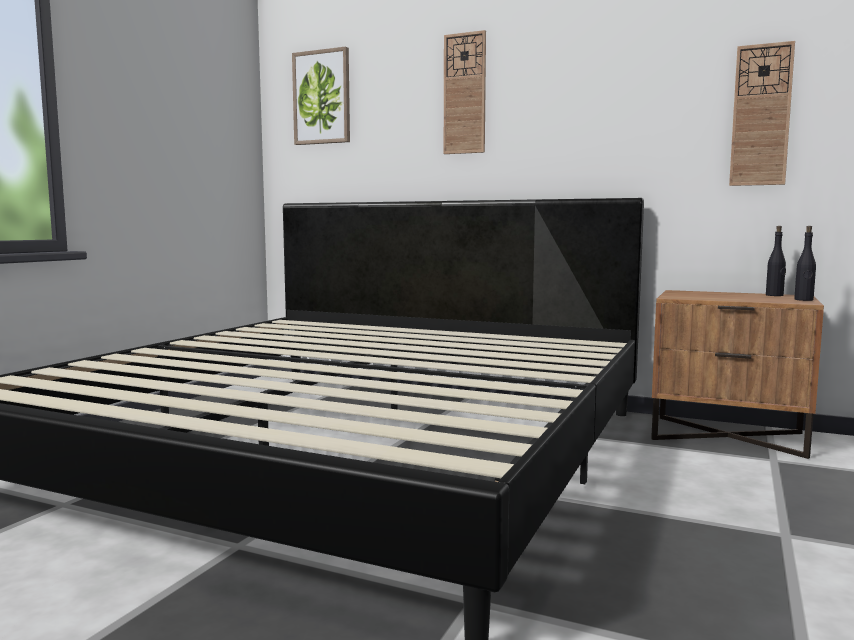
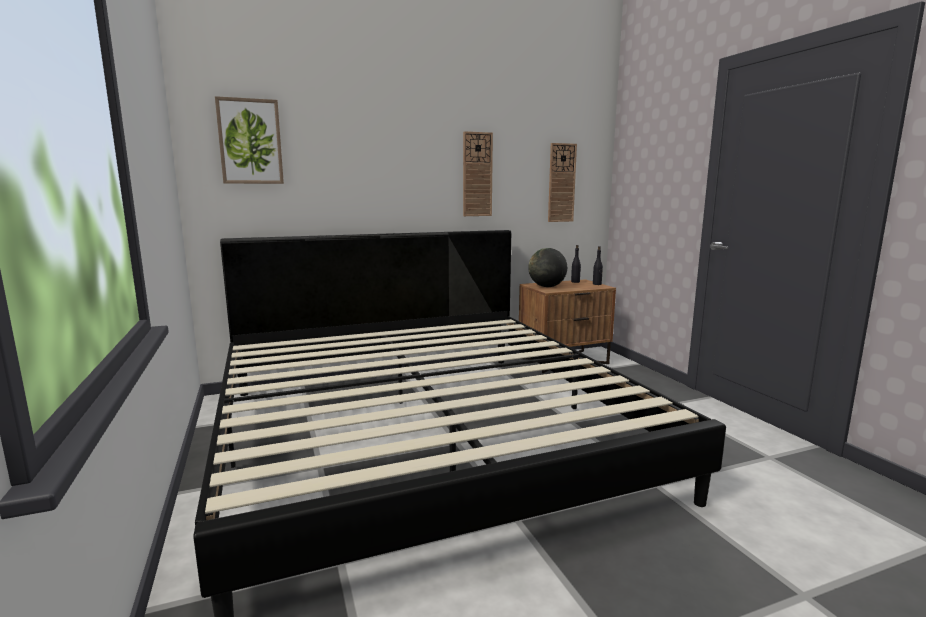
camera: 45 degrees left, 5 degrees up
(465, 94) = (386, 152): wall clock -> wall clock (477, 174)
(693, 294) = (547, 287): none -> globe

